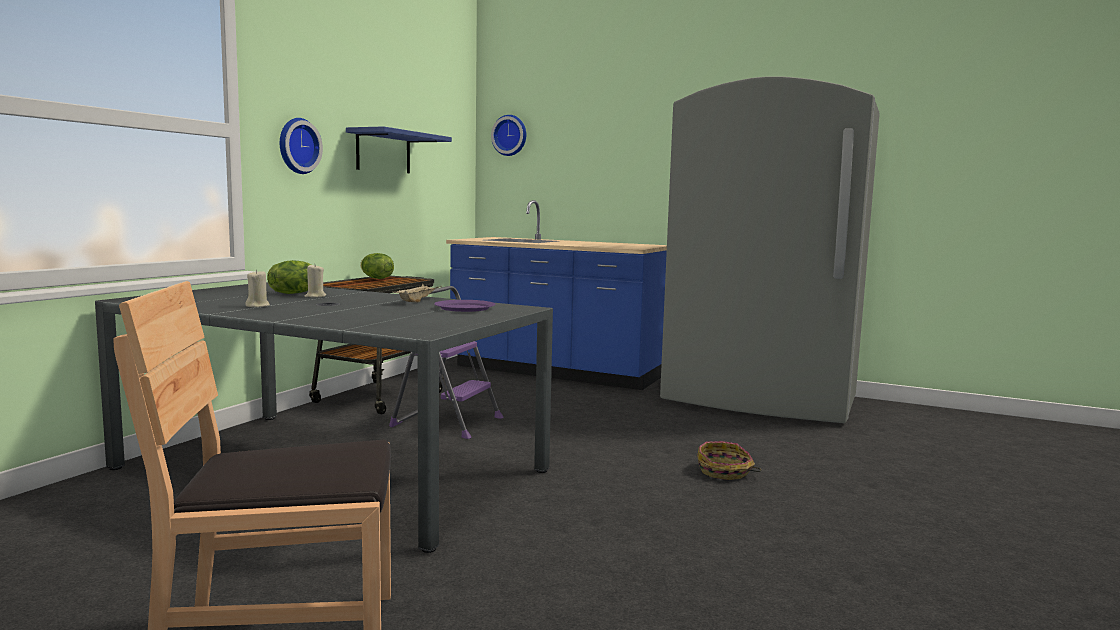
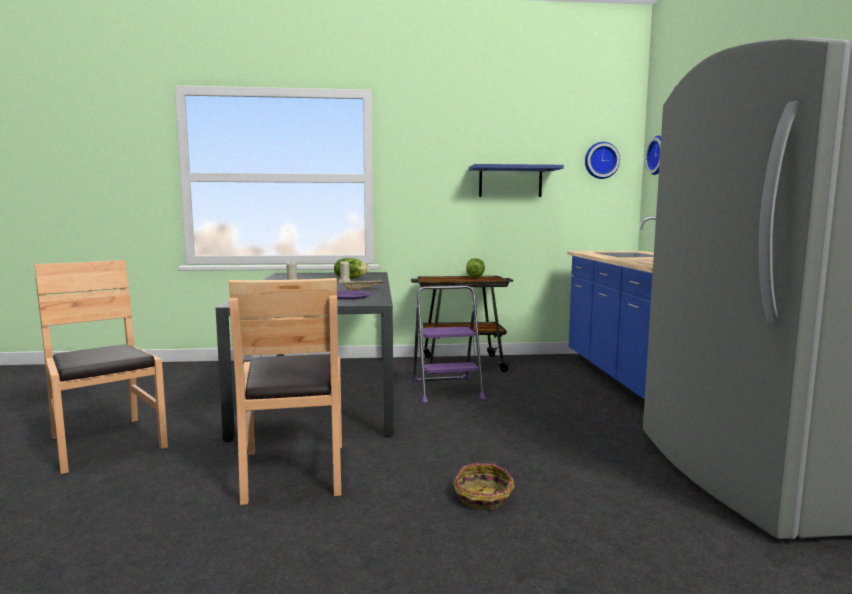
camera: 60 degrees right, 0 degrees up
(297, 146) = (421, 183): wall clock -> wall clock (601, 160)
(583, 529) = (293, 471): none -> brown chair

